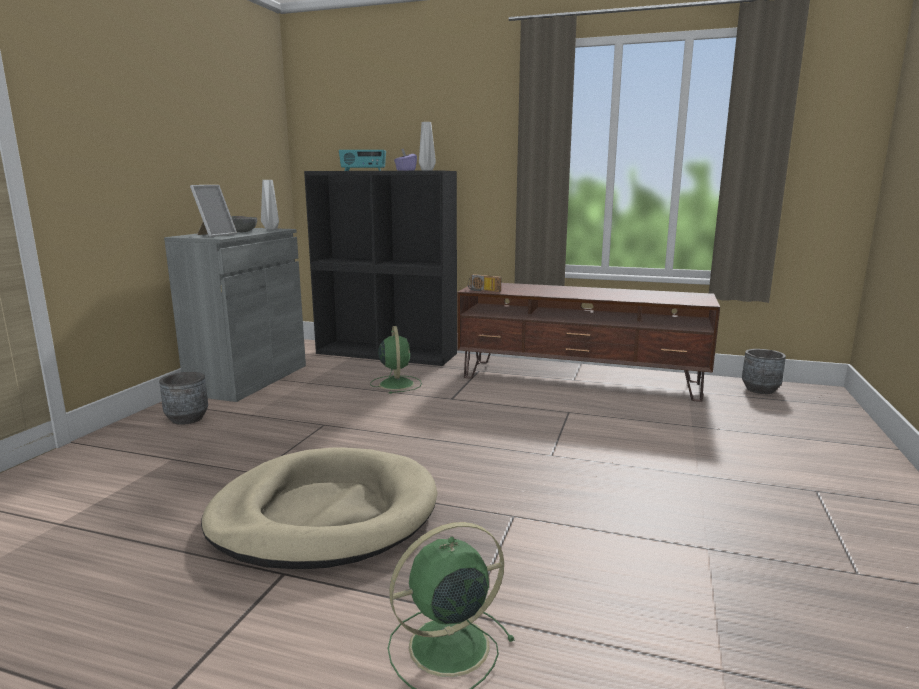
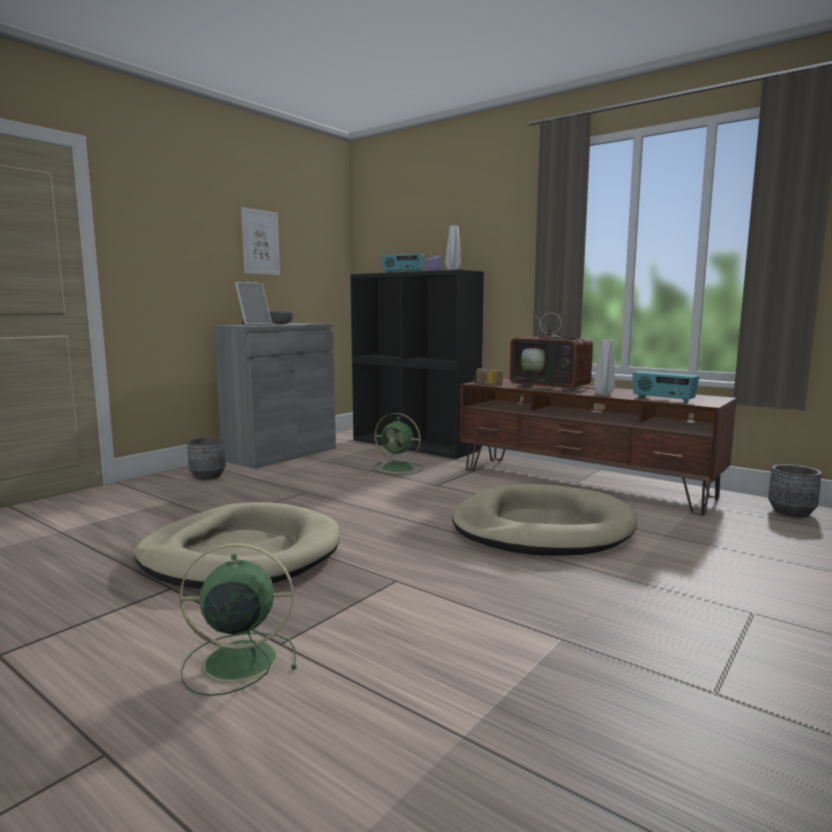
camera: 20 degrees right, 5 degrees down
(202, 134) = (260, 242): none -> picture
(271, 229) = (311, 323): grey vase -> grey vase (603, 394)
(396, 383) = (399, 468): green fan -> green fan turned 105 degrees clockwise
(552, 292) = (553, 388): none -> television
(589, 434) = (542, 528): none -> beige dog bed
(665, 301) = (663, 400): none -> radio

